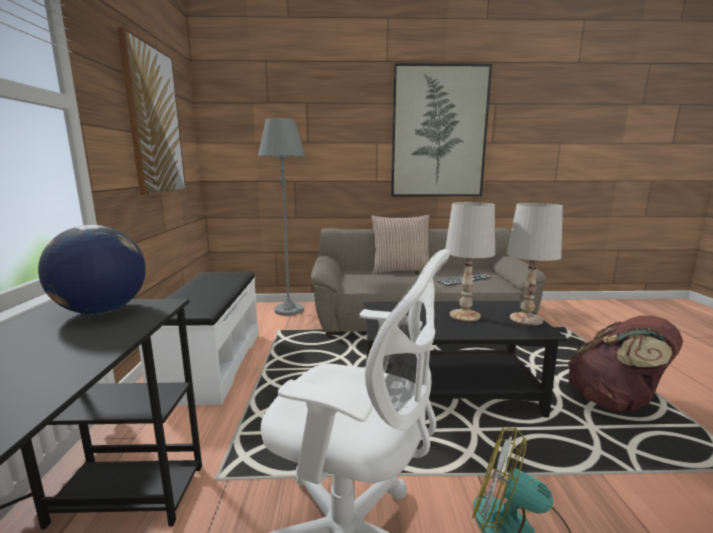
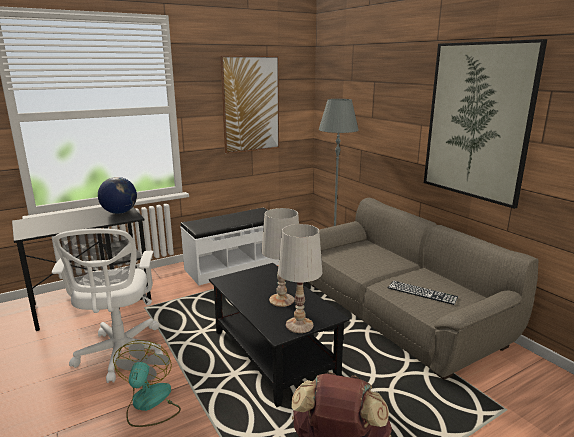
camera: 60 degrees right, 5 degrees up
(400, 270) = (407, 260): pillow -> none

